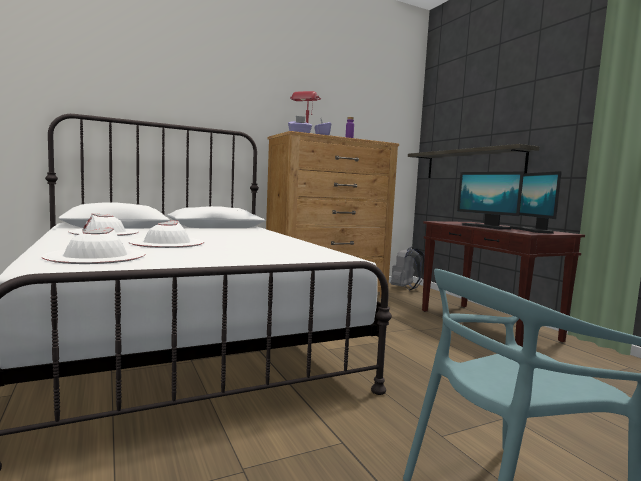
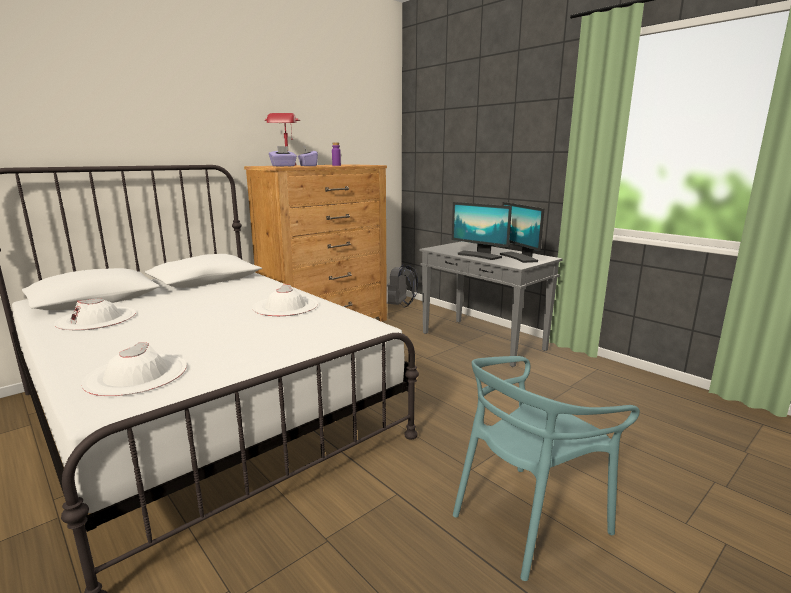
camera: 15 degrees left, 10 degrees up
(167, 243) = (185, 330): white hat -> white hat (285, 306)
(472, 164) = (458, 181): shelf -> none
(488, 325) = (483, 342): brown console table -> grey console table

